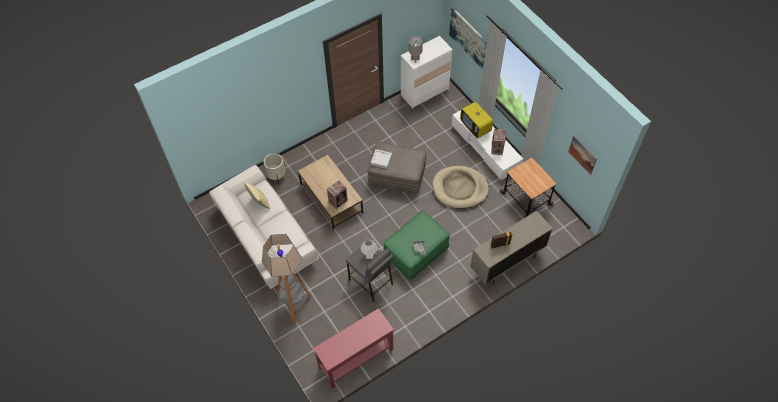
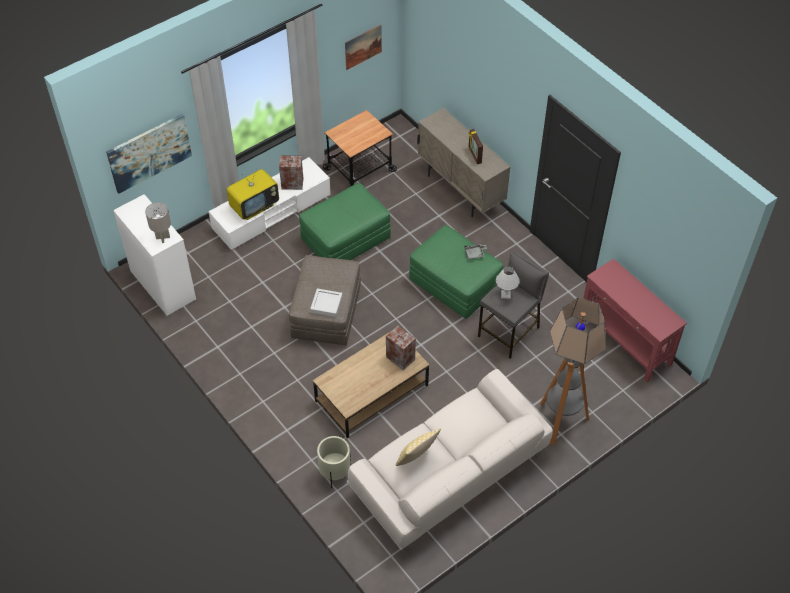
camera: 95 degrees left, 5 degrees down
(460, 188) = (346, 239): beige dog bed -> green ottoman

